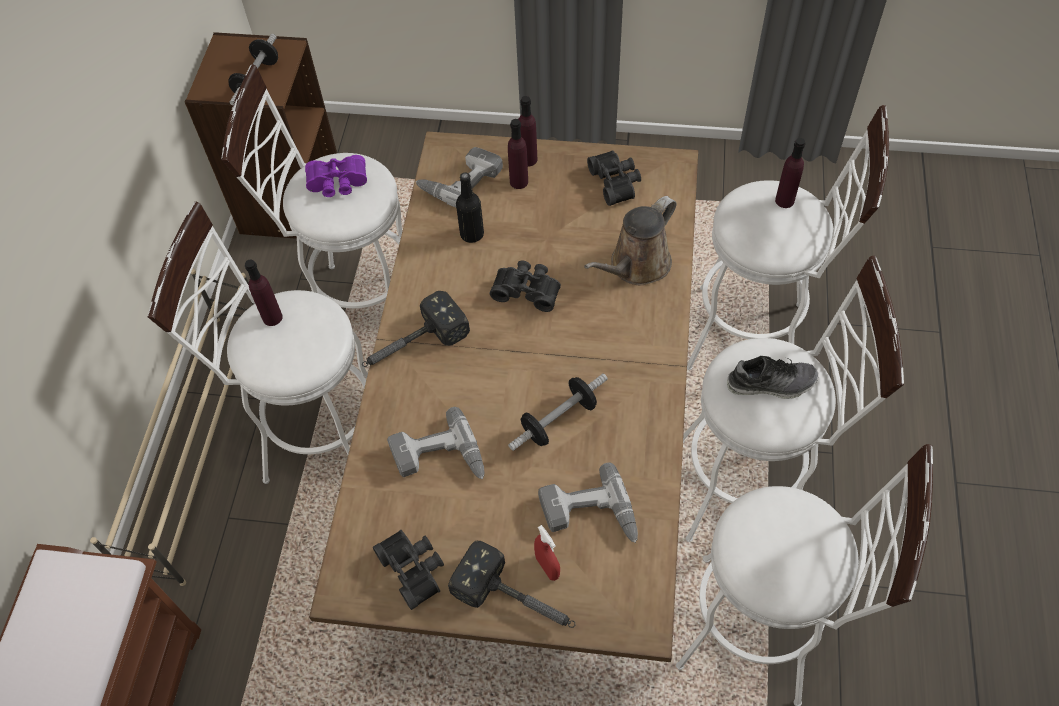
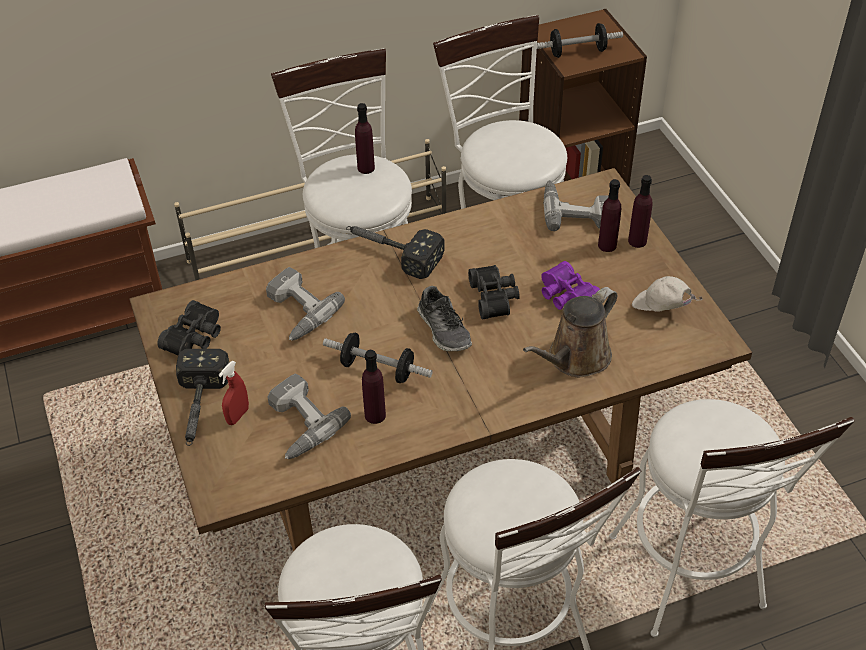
camera: 60 degrees right, 10 degrees down
(338, 184) = (518, 144): purple binoculars -> purple binoculars (566, 297)
(472, 234) = (526, 240): black bottle -> none
(616, 182) = (661, 308): black binoculars -> white cap
(636, 266) = (575, 358): brown watering can -> brown watering can turned 60 degrees counterclockwise
(771, 383) = (516, 506): shoe -> shoe (444, 330)
(784, 200) = (747, 443): purple bottle -> purple bottle (375, 415)

